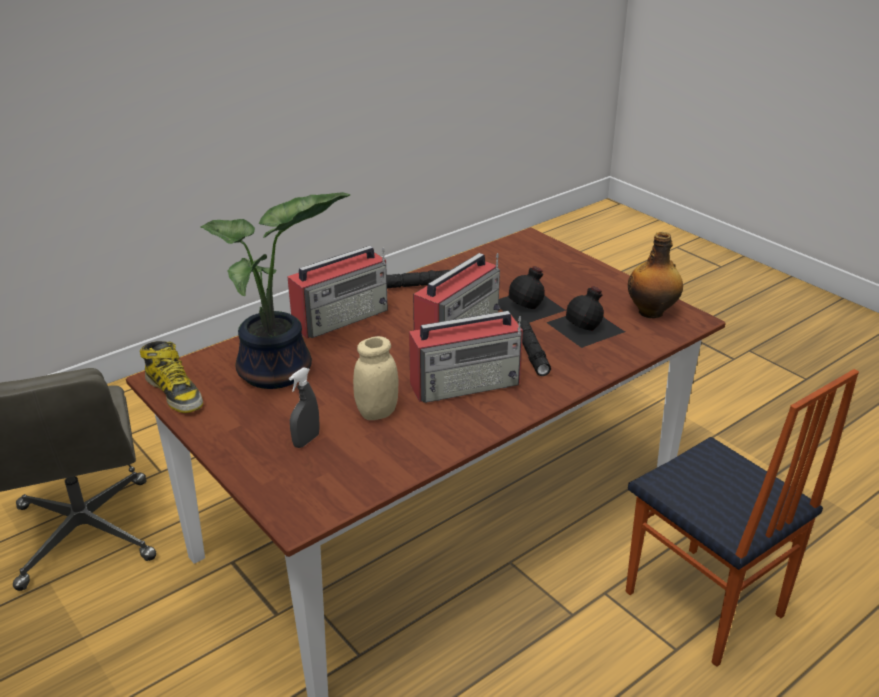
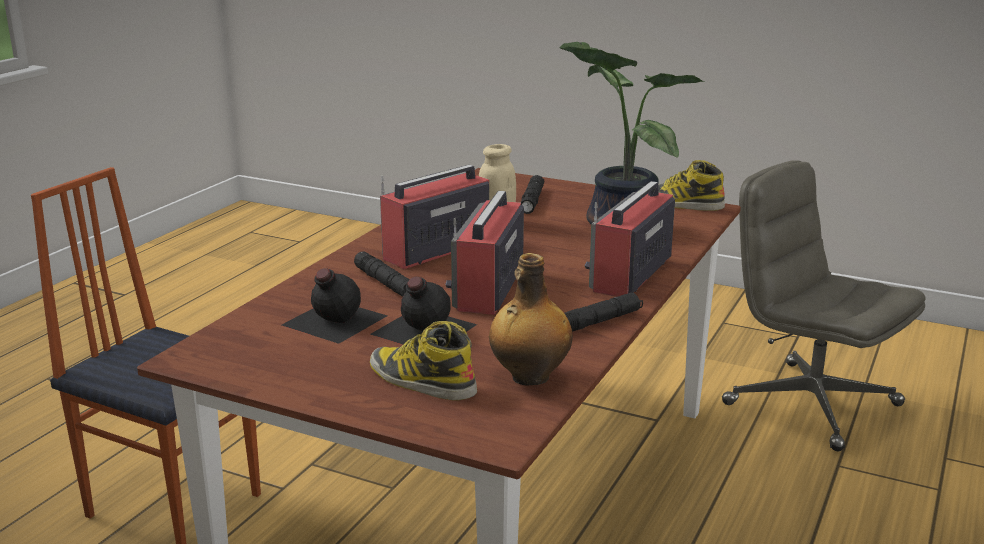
camera: 155 degrees right, 10 degrees down
(306, 440) = (532, 201): grey spray bottle -> black flashlight
(550, 273) = (421, 381): none -> boot
(652, 312) = (247, 355): bottle -> bottle (529, 377)

